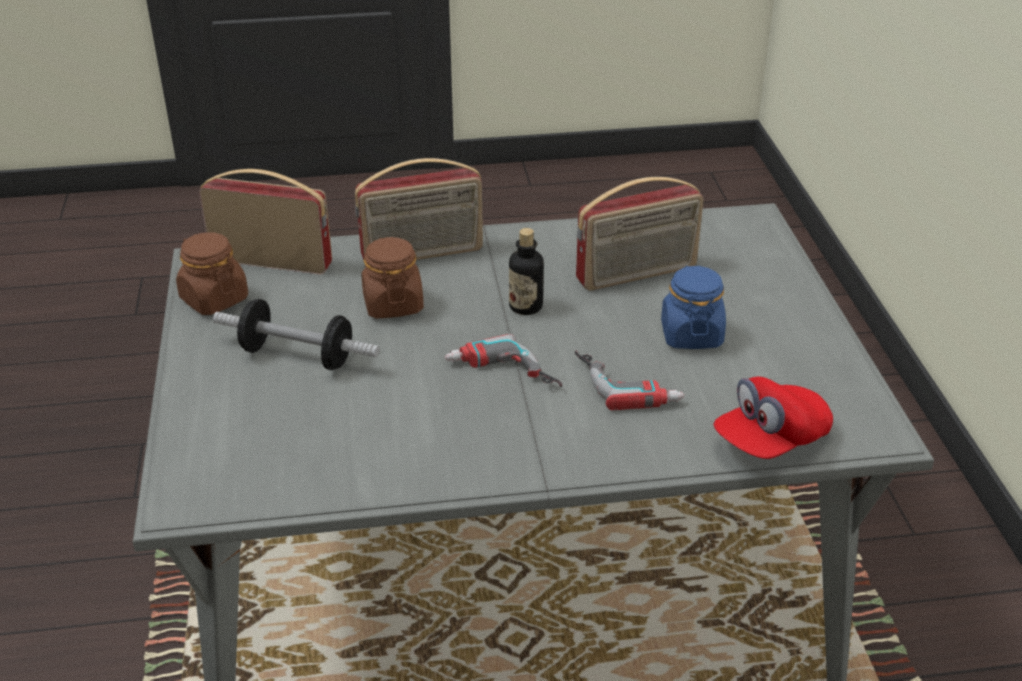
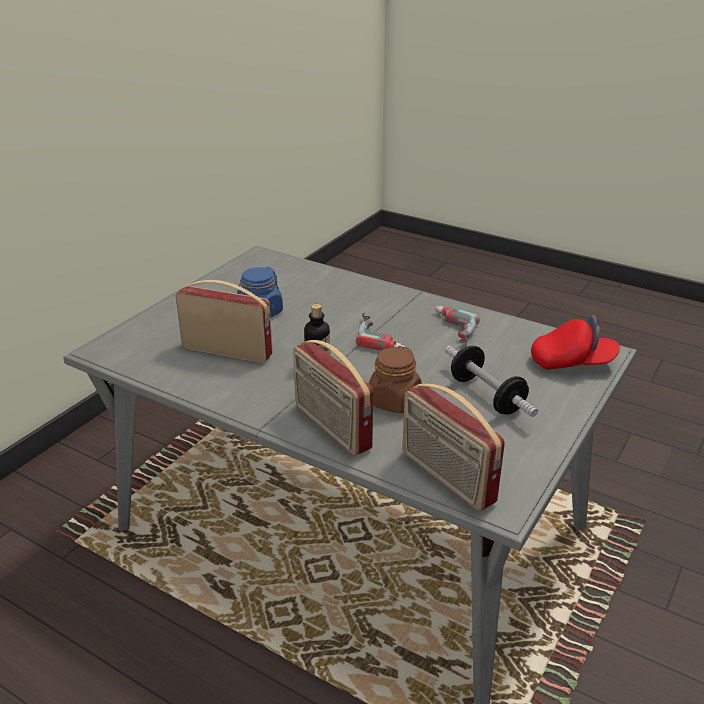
camera: 140 degrees left, 5 degrees down
(214, 299) = (516, 464): brown jar -> none
(422, 254) = (331, 427): radio -> radio turned 150 degrees counterclockwise
(628, 382) = (325, 309): power drill -> power drill (450, 331)
(770, 440) = (304, 269): red cap -> red cap (572, 362)

